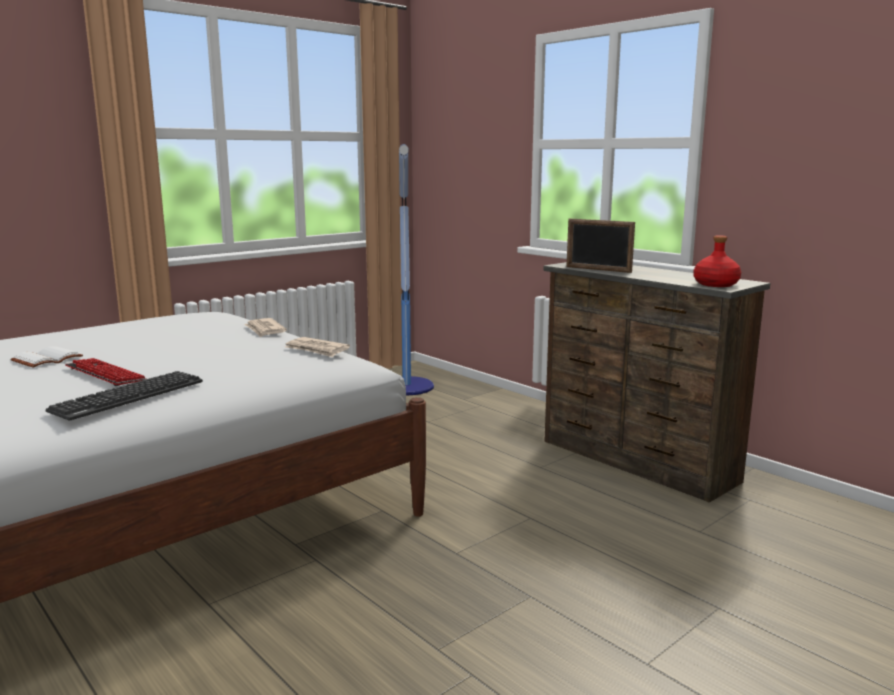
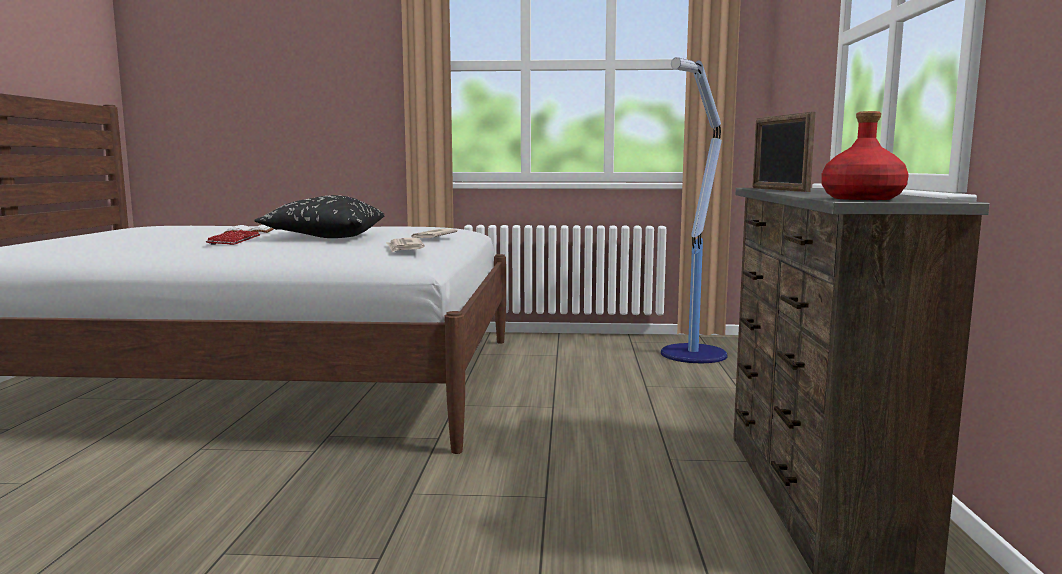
camera: 45 degrees right, 5 degrees down
(129, 396) = (192, 249): keyboard -> none
(178, 351) = (325, 237): none -> black pillow

